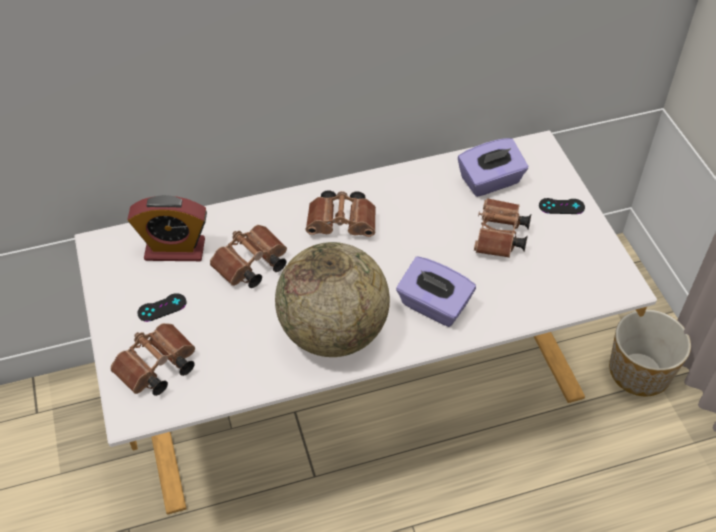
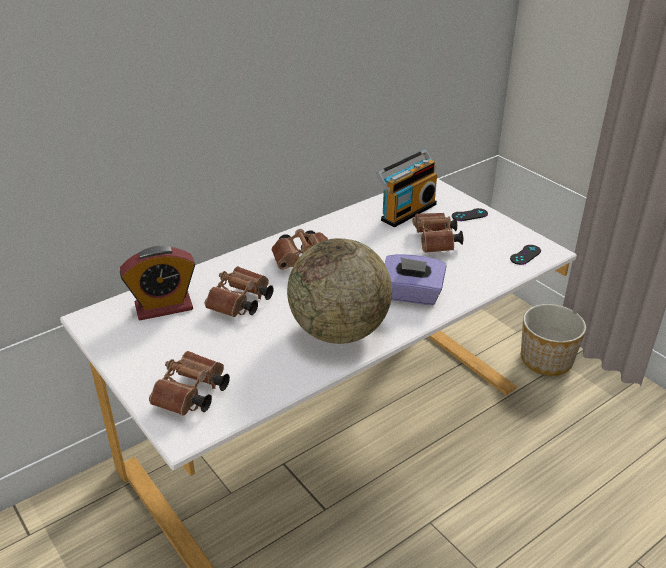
camera: 20 degrees left, 15 degrees down
(162, 307) = (173, 350): black game controller -> black game controller (525, 255)
(490, 181) = (406, 211): purple tissue box -> radio

